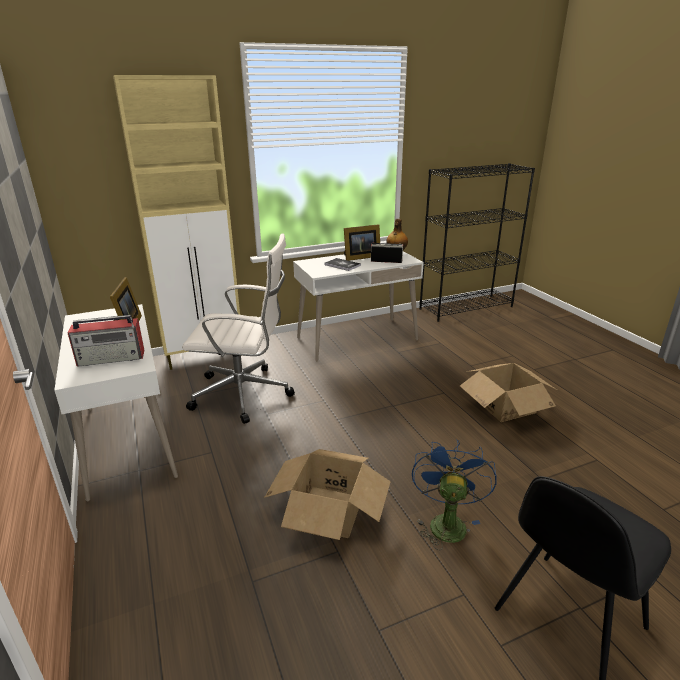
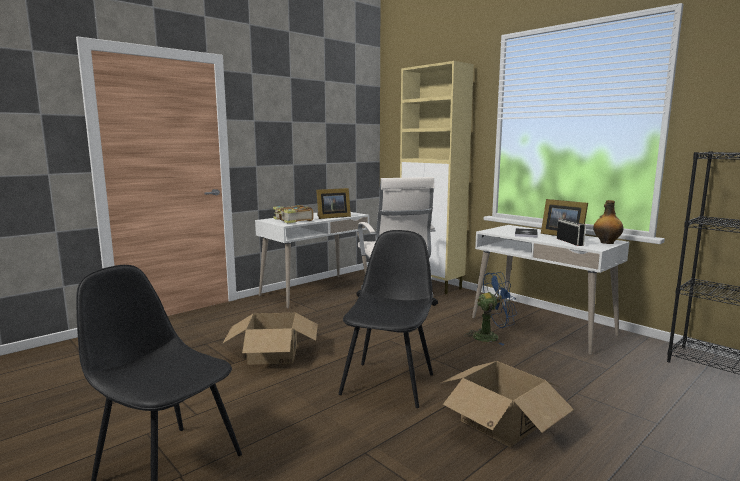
camera: 70 degrees right, 15 degrees down
(112, 358) = (293, 220): radio -> book
(431, 441) = (388, 383): none -> black chair
(446, 522) = (275, 400): blue fan -> blue fan (490, 336)

